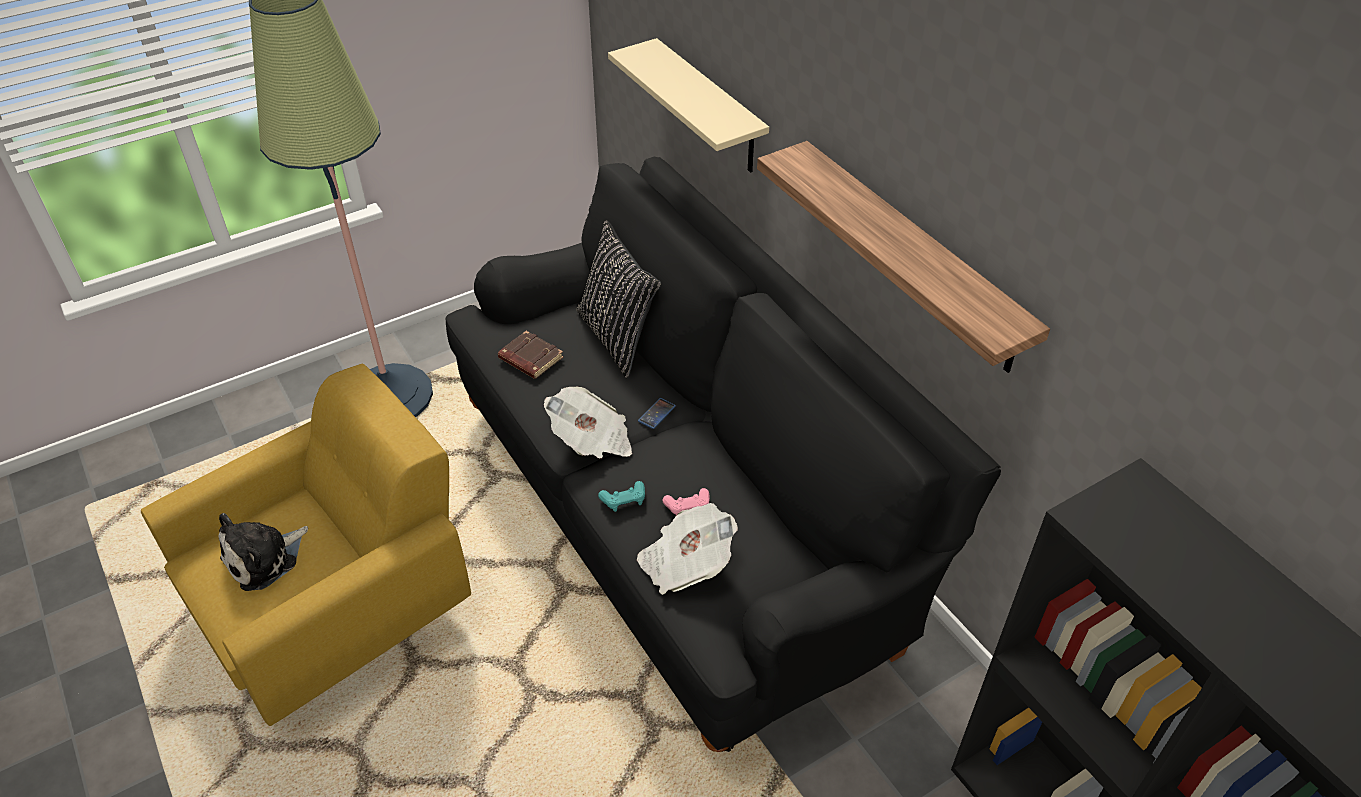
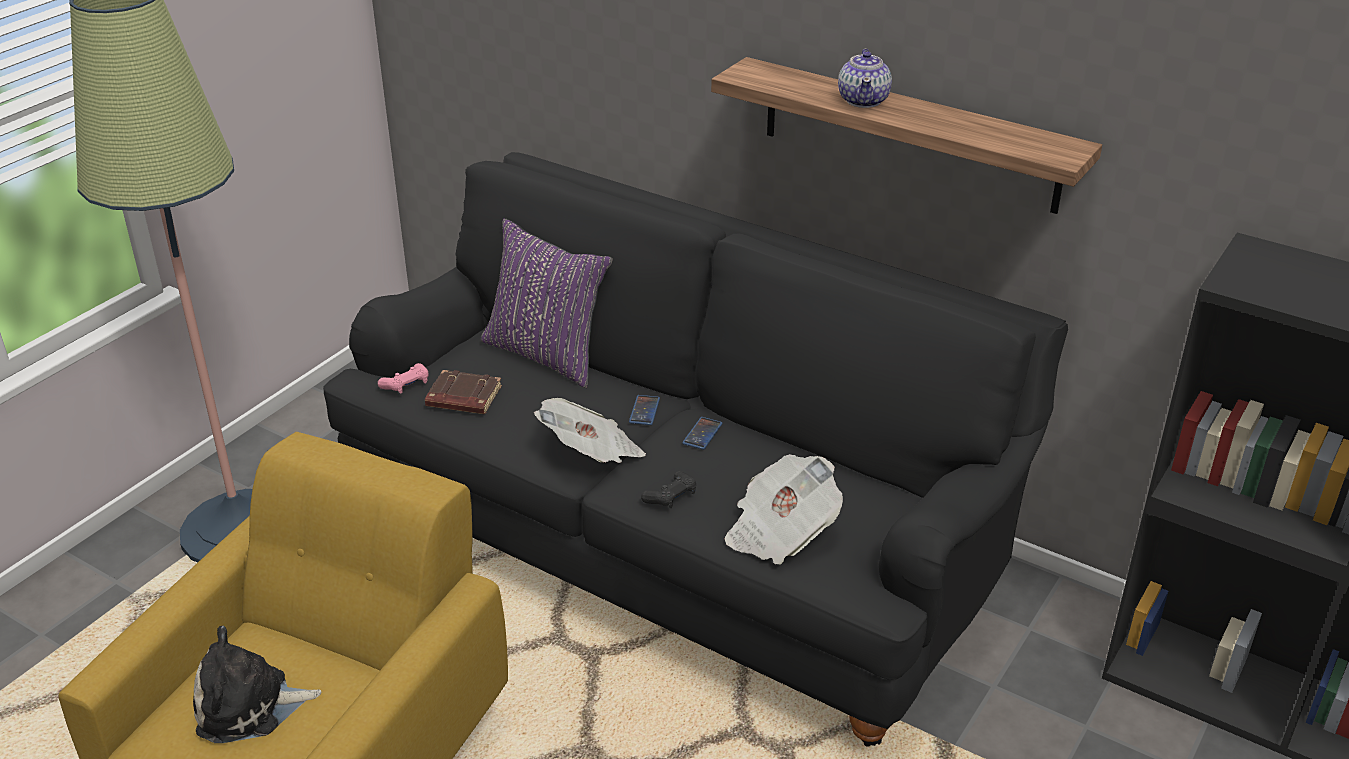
camera: 25 degrees left, 10 degrees down
(264, 558) = (249, 706): plush toy -> plush toy turned 60 degrees clockwise
(618, 337) = (547, 354): black pillow -> purple pillow
(624, 500) = (671, 497): turquoise game controller -> black game controller
(686, 451) = (702, 434): none -> phone
(688, 507) = (743, 481): pink game controller -> pink game controller (406, 385)
(709, 108) = (590, 68): beige shelf -> none
(868, 217) = (864, 100): none -> teapot

